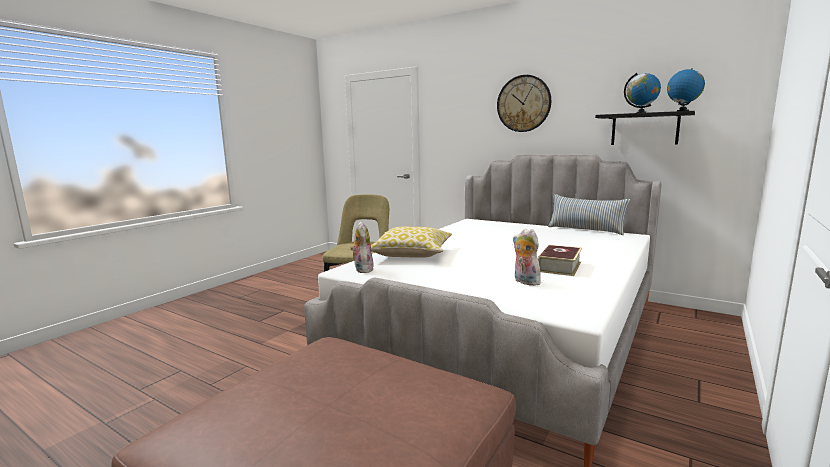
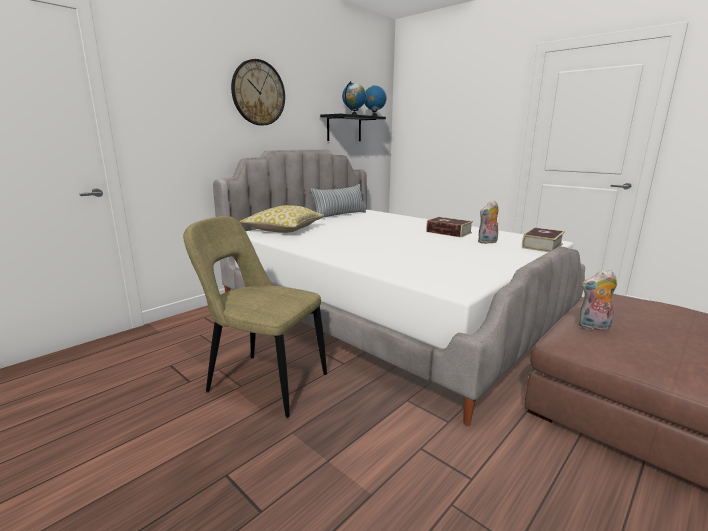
camera: 80 degrees left, 5 degrees up
(362, 269) = (452, 282): plush toy -> plush toy (594, 327)
(411, 254) = (394, 262): pillow -> pillow (284, 229)
(537, 307) = (542, 246): none -> book

